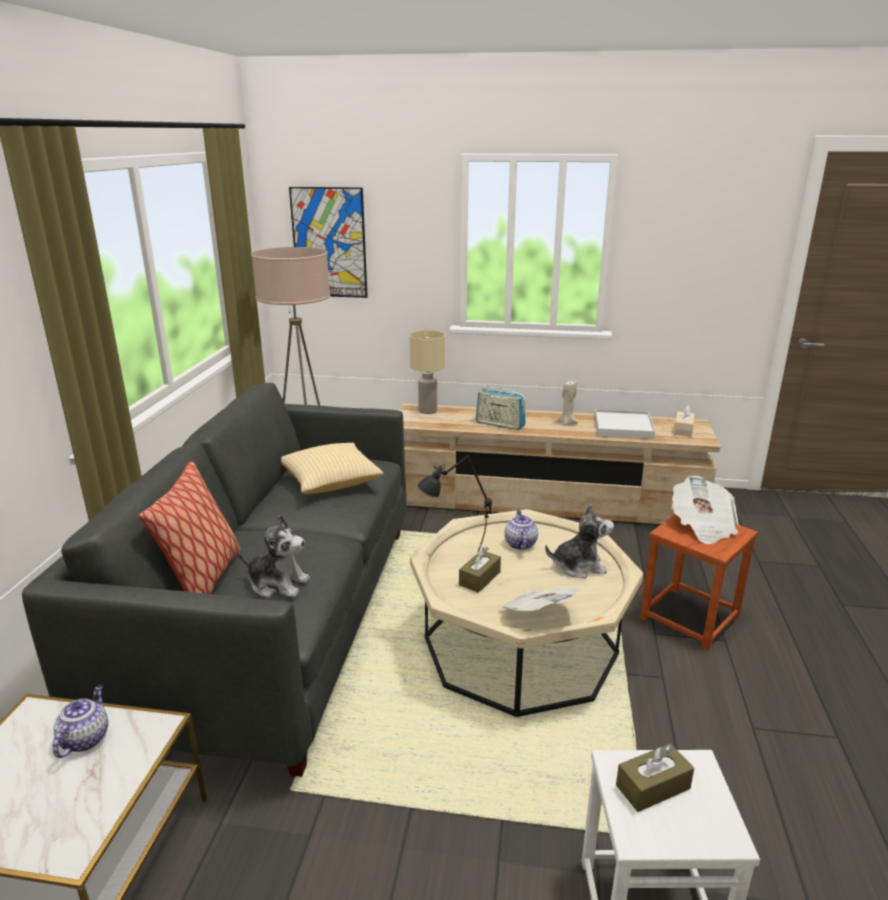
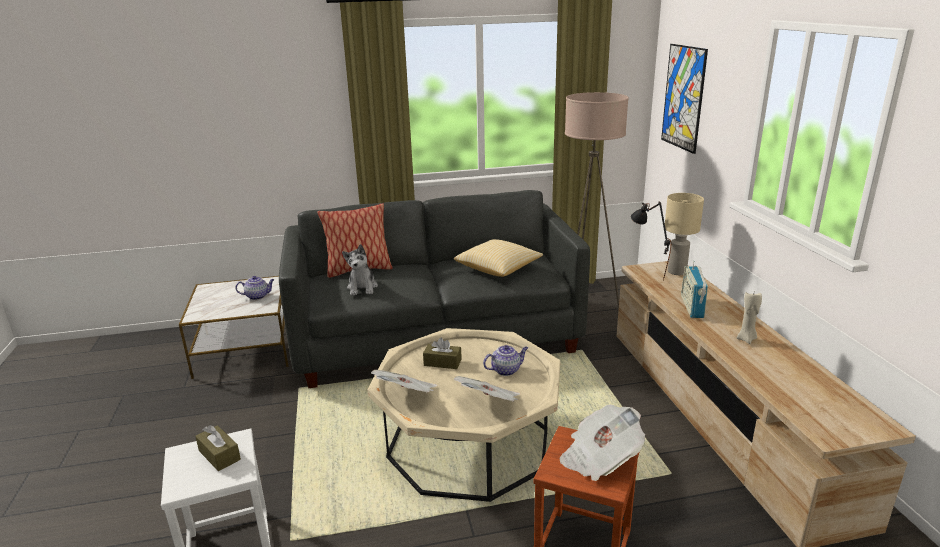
camera: 70 degrees right, 0 degrees up
(454, 558) = (464, 347): black table lamp -> black table lamp (646, 275)
(578, 566) = (489, 403): plush toy -> newspaper
(623, 427) = (785, 374): white tray -> none
(683, 430) = (840, 417): beige tissue box -> none

